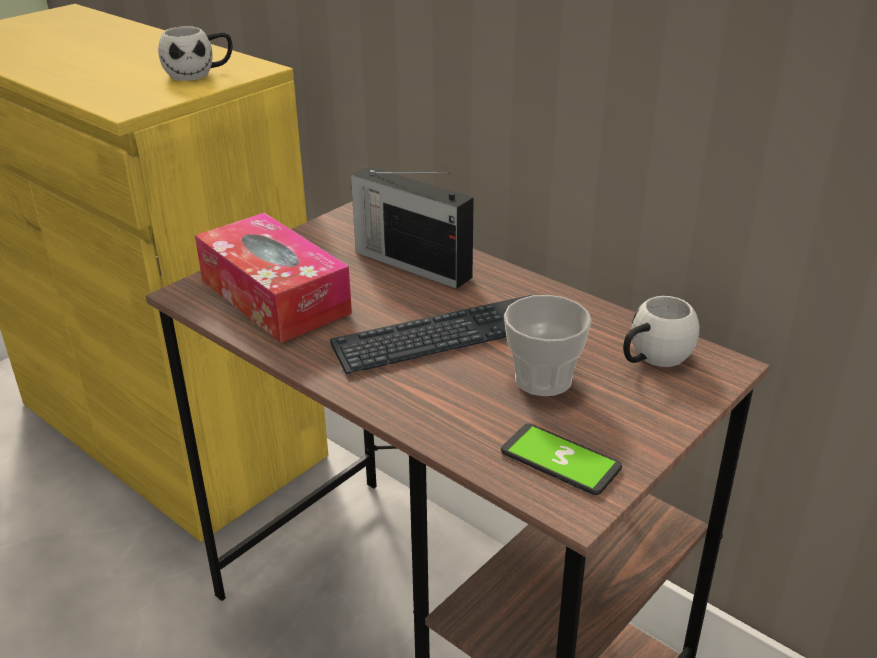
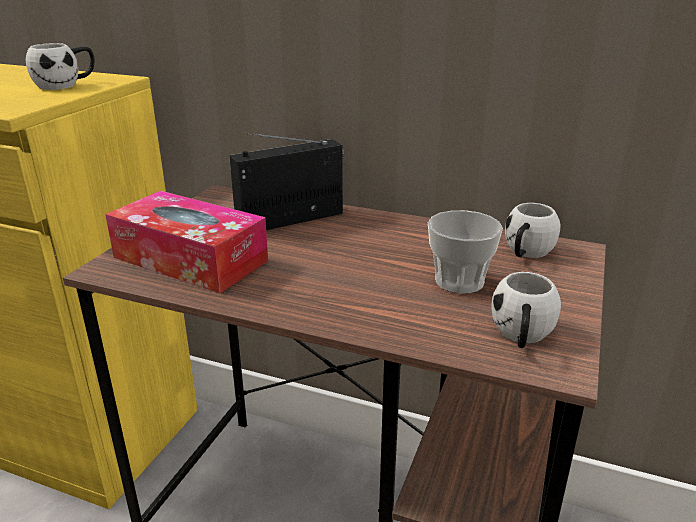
camera: 20 degrees left, 5 degrees down
(410, 263) = (292, 219): radio -> radio turned 135 degrees clockwise
(444, 337) = (358, 265): keyboard -> none
(560, 460) = (521, 337): phone -> white mug

